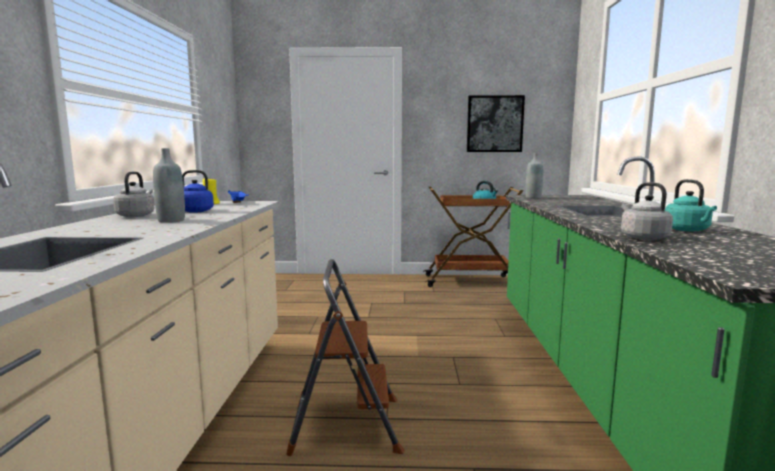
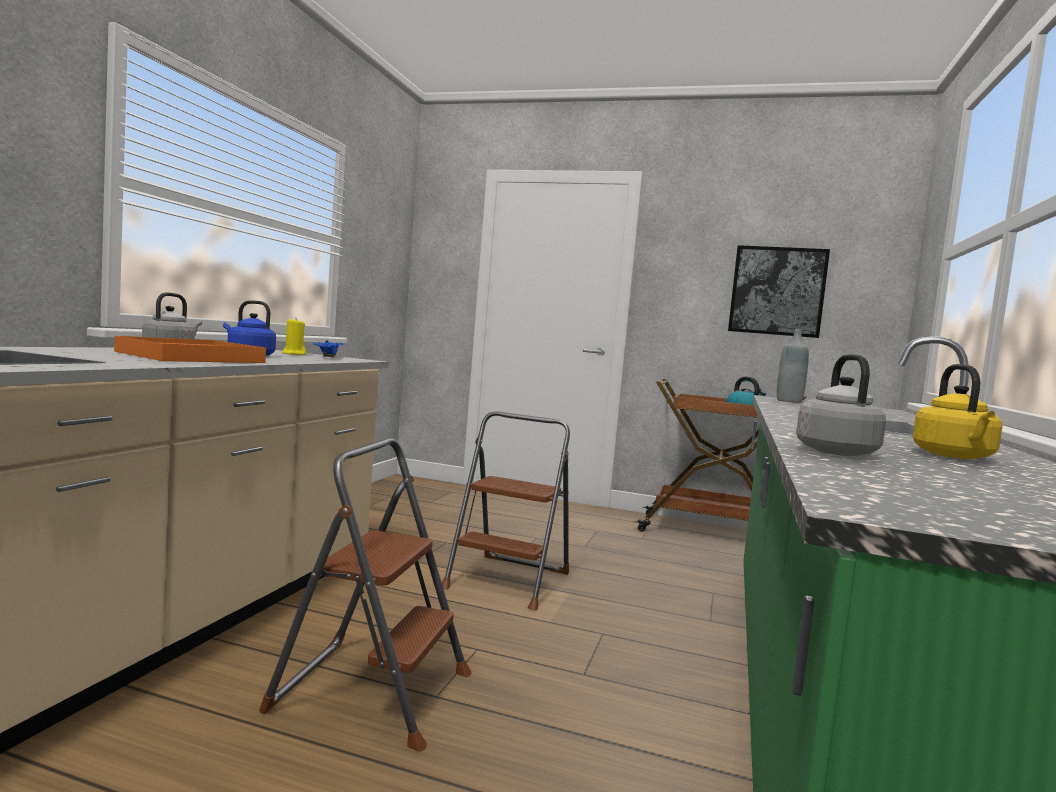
camera: 15 degrees right, 5 degrees down
(171, 221) = (191, 357): grey bottle -> orange tray
(376, 333) = (511, 579): none -> brown step ladder
(688, 230) = (955, 456): turquoise kettle -> yellow kettle

